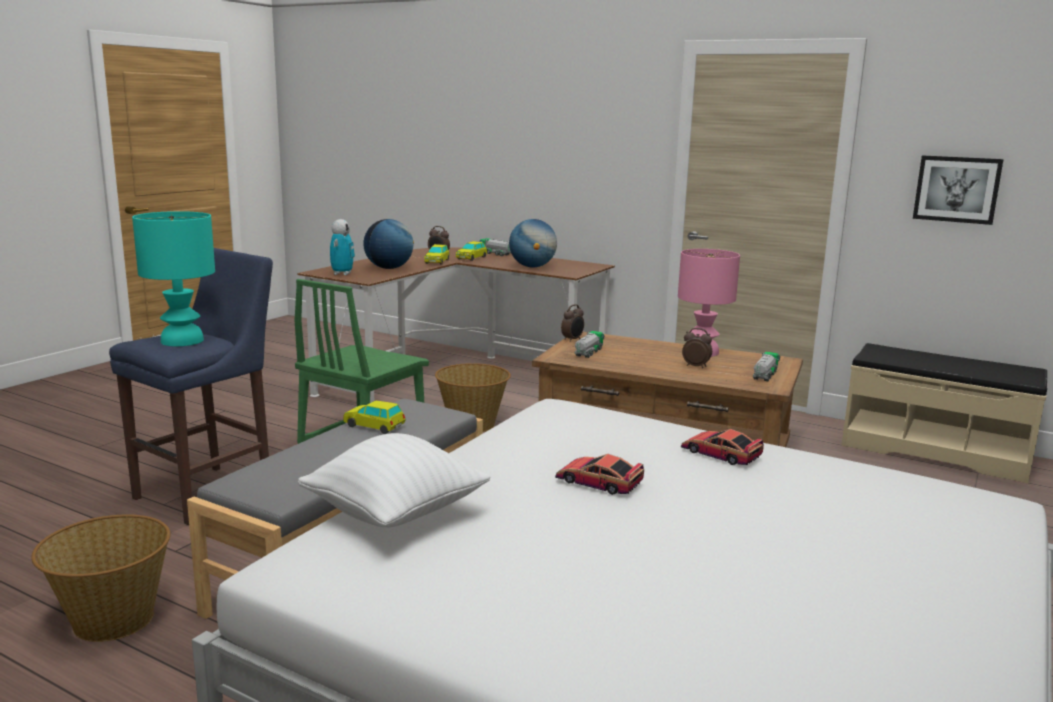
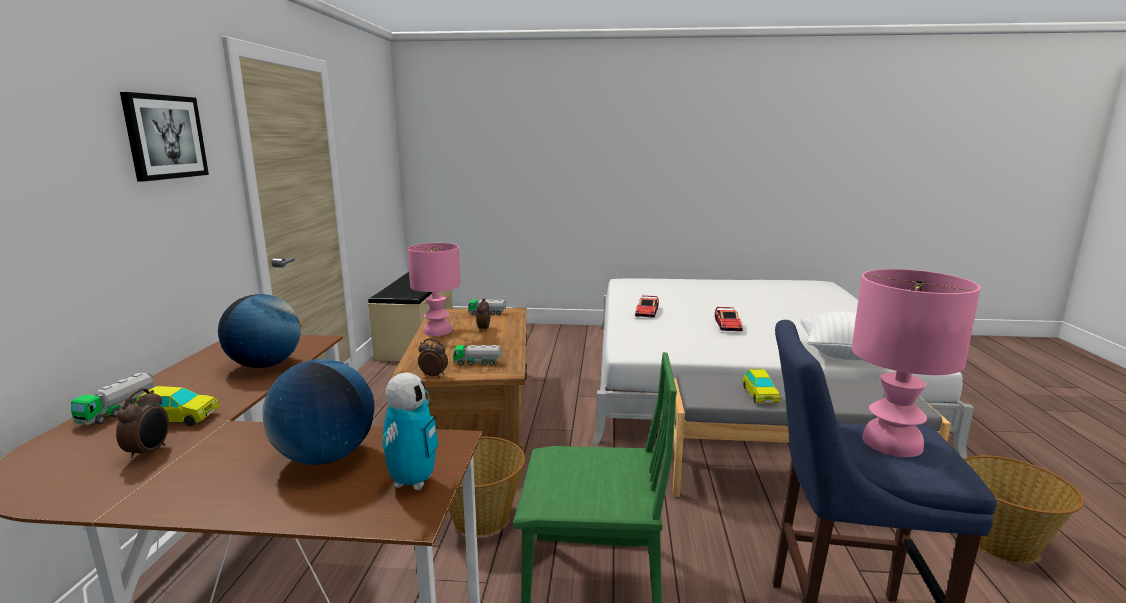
camera: 115 degrees left, 0 degrees up
(183, 340) = (890, 443): turquoise table lamp -> pink table lamp
(342, 274) = (413, 482): toy robot -> toy robot turned 120 degrees clockwise
(437, 262) = (229, 436): toy car -> none
(957, 189) = (370, 175): picture -> picture (164, 137)

